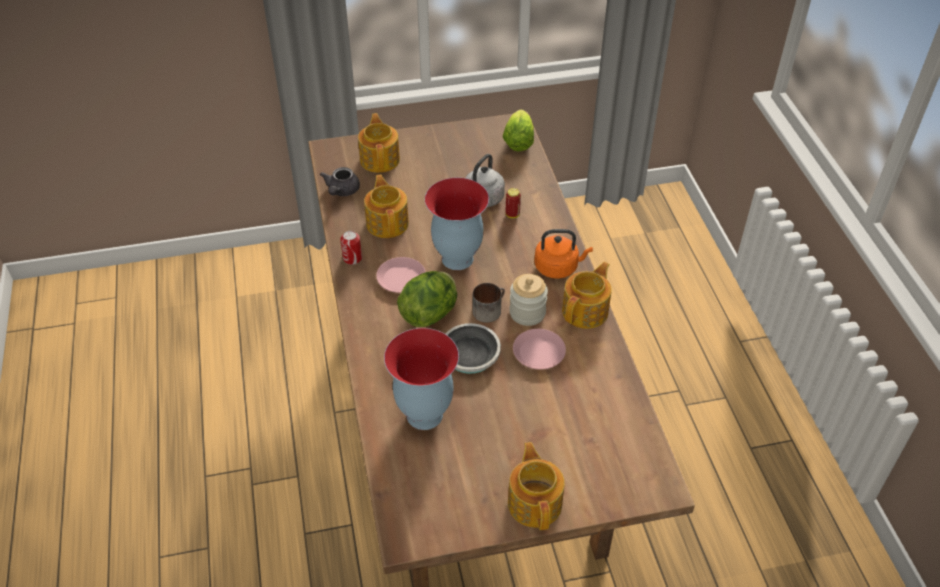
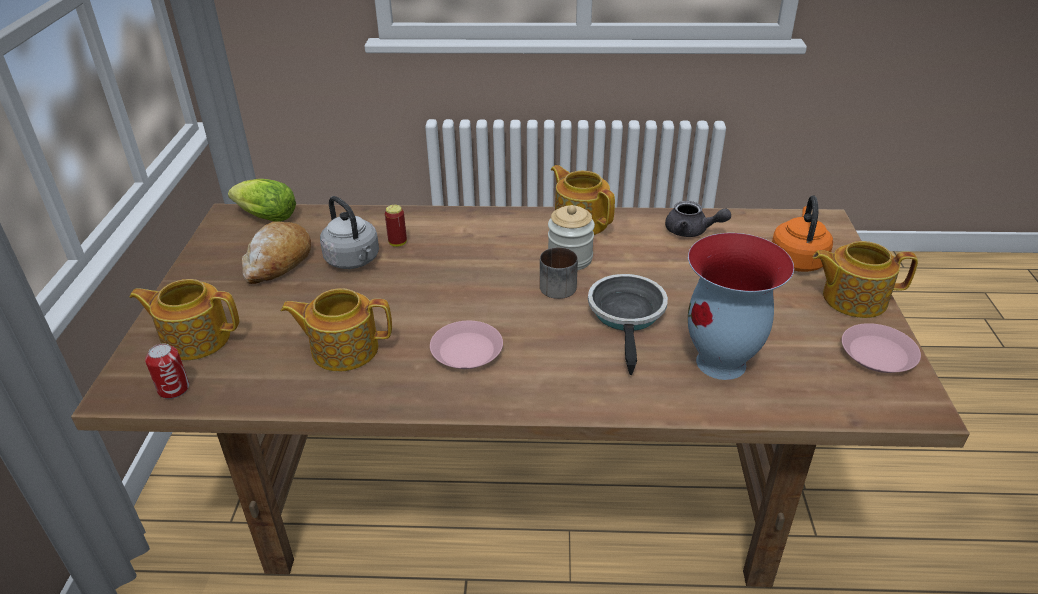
camera: 75 degrees left, 10 degrees down
(341, 191) = (236, 389): grey teapot -> grey teapot (691, 231)
(352, 258) = (398, 395): can -> can (174, 389)
(430, 313) = (543, 333): lettuce -> none
(456, 258) = (451, 297): vase -> none
(468, 165) = (278, 261): none -> bread
(539, 353) = (635, 261): pink plate -> pink plate (878, 353)
(558, 267) = (505, 227): orange kettle -> orange kettle (797, 259)

